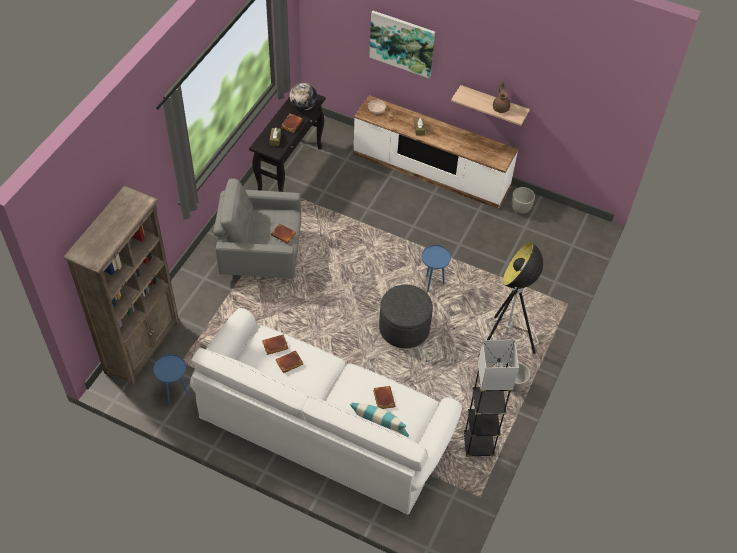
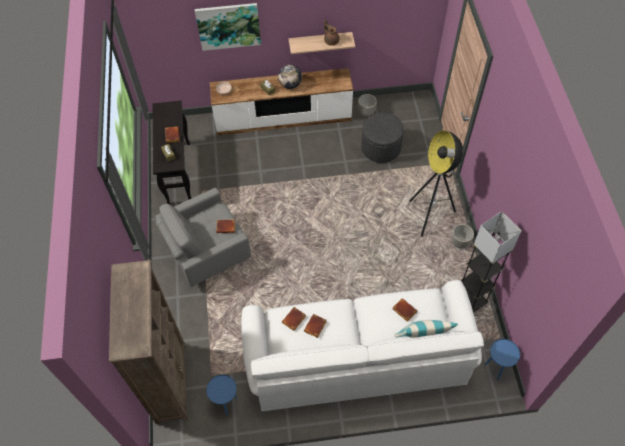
camera: 30 degrees left, 5 degrees up
(303, 106) = (170, 116): globe -> globe (290, 85)
(404, 328) = (355, 246): grey ottoman -> grey ottoman (381, 148)
(432, 284) = (349, 202): blue side table -> blue side table (495, 369)

